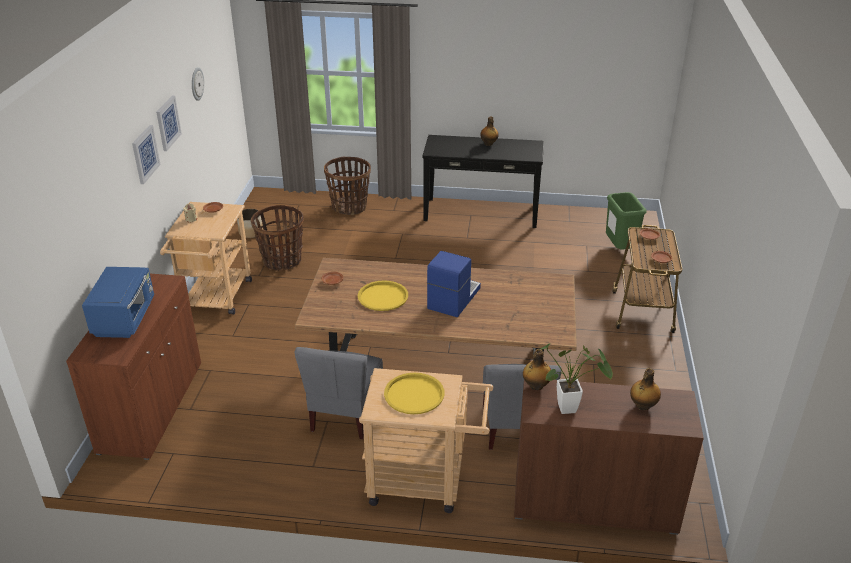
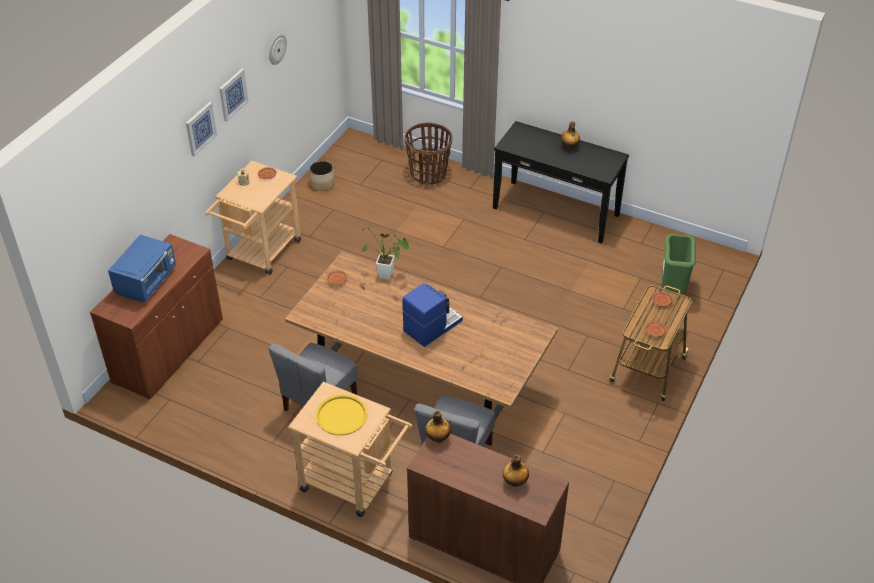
camera: 20 degrees right, 10 degrees up
(282, 261) = (336, 225): basket -> none
(382, 296) = (372, 308): yellow tray -> none
(571, 408) = (454, 467): potted plant -> potted plant (389, 276)

